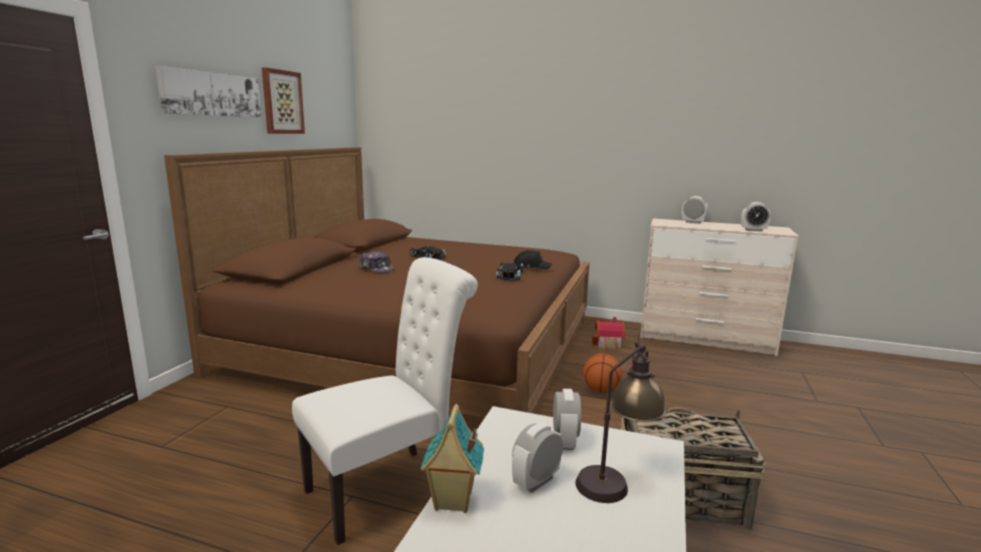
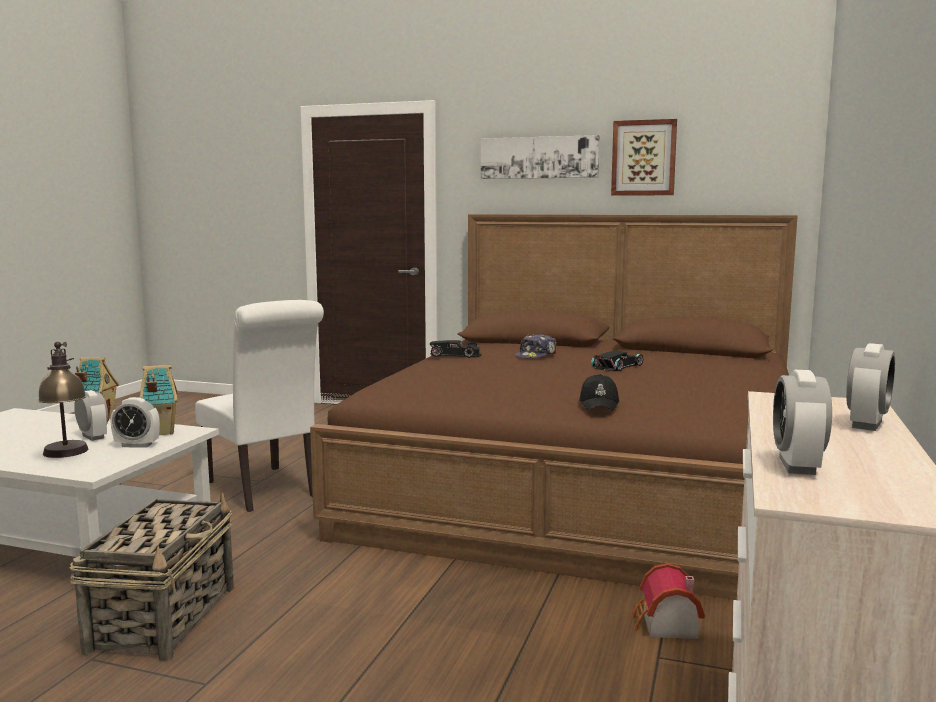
camera: 90 degrees right, 5 degrees down
(510, 275) = (537, 395): black toy car -> black toy car (455, 355)
(512, 437) = (160, 432): none -> toy house
(601, 390) = (451, 597): basketball -> none

